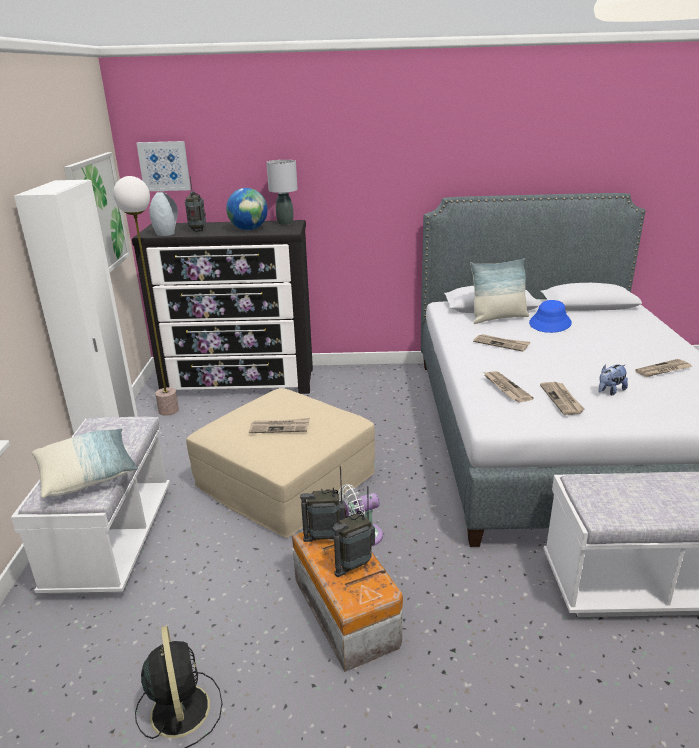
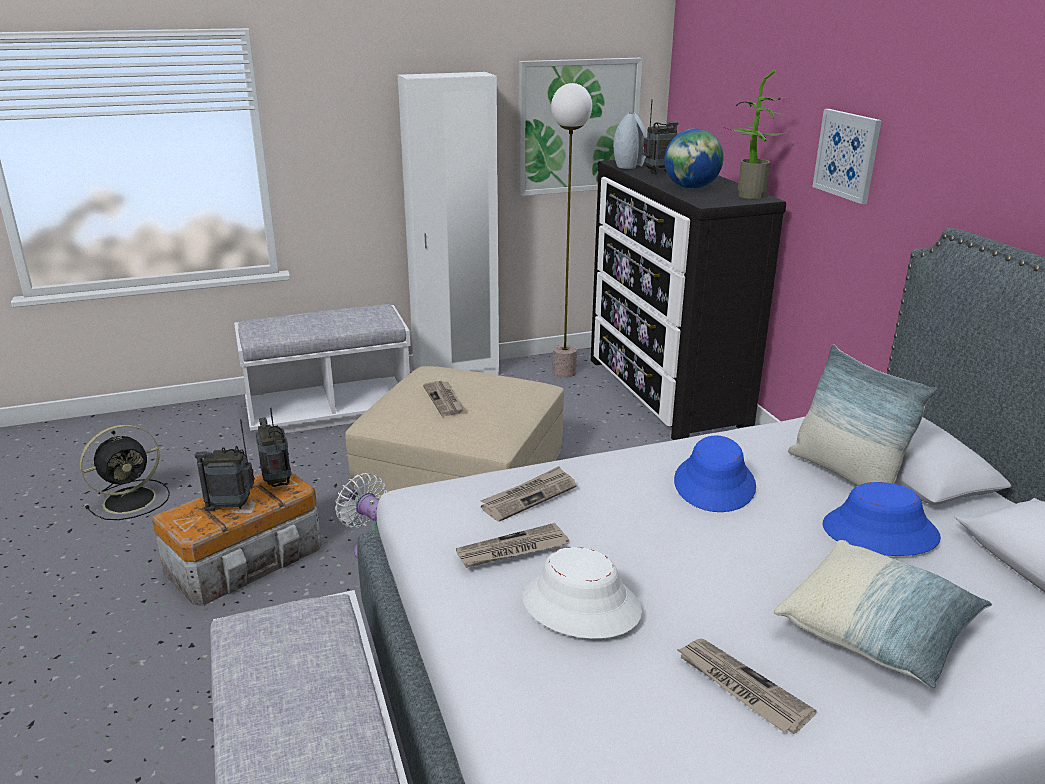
camera: 70 degrees right, 0 degrees up
(88, 474) = (288, 327): pillow -> pillow (876, 631)
(164, 166) = (697, 86): picture -> picture (847, 155)
(285, 223) = (748, 196): grey table lamp -> potted plant
(353, 565) = (232, 506): radio -> radio turned 45 degrees counterclockwise
(501, 344) = (715, 484): newspaper -> blue hat
(610, 391) = (580, 605): plush toy -> white hat

